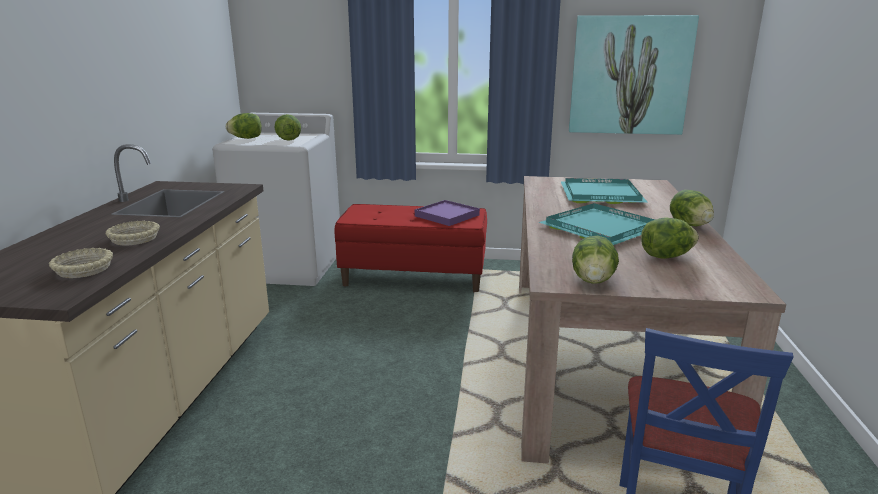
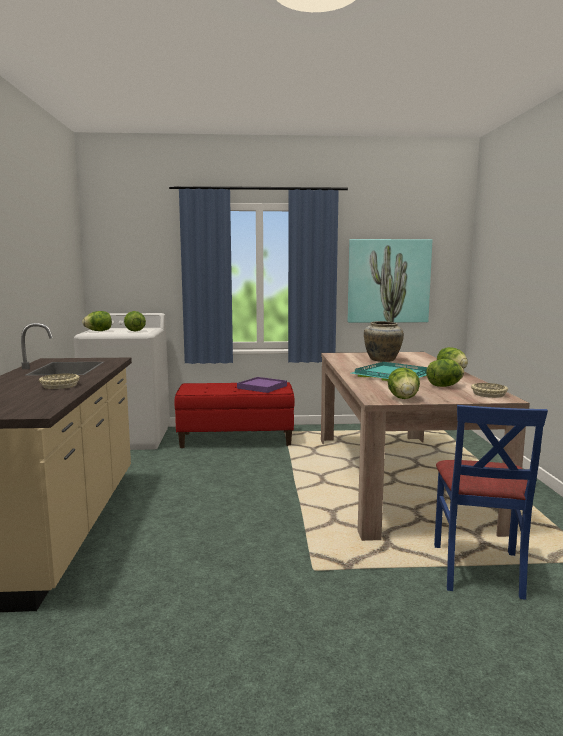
camera: 10 degrees left, 10 degrees down
(84, 269) = (38, 400): beige bowl -> beige bowl (489, 394)
(600, 195) = (382, 360): turquoise tray -> beige vase

